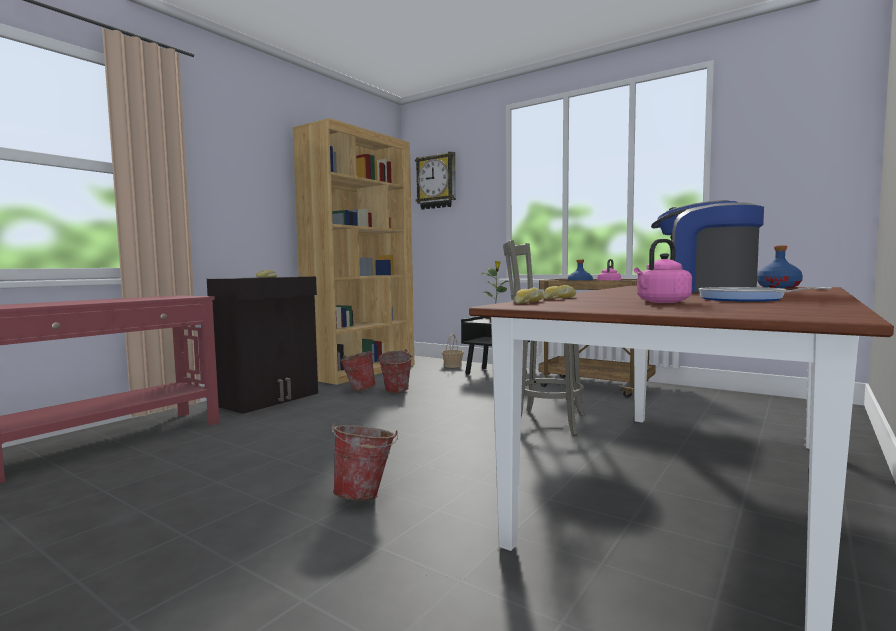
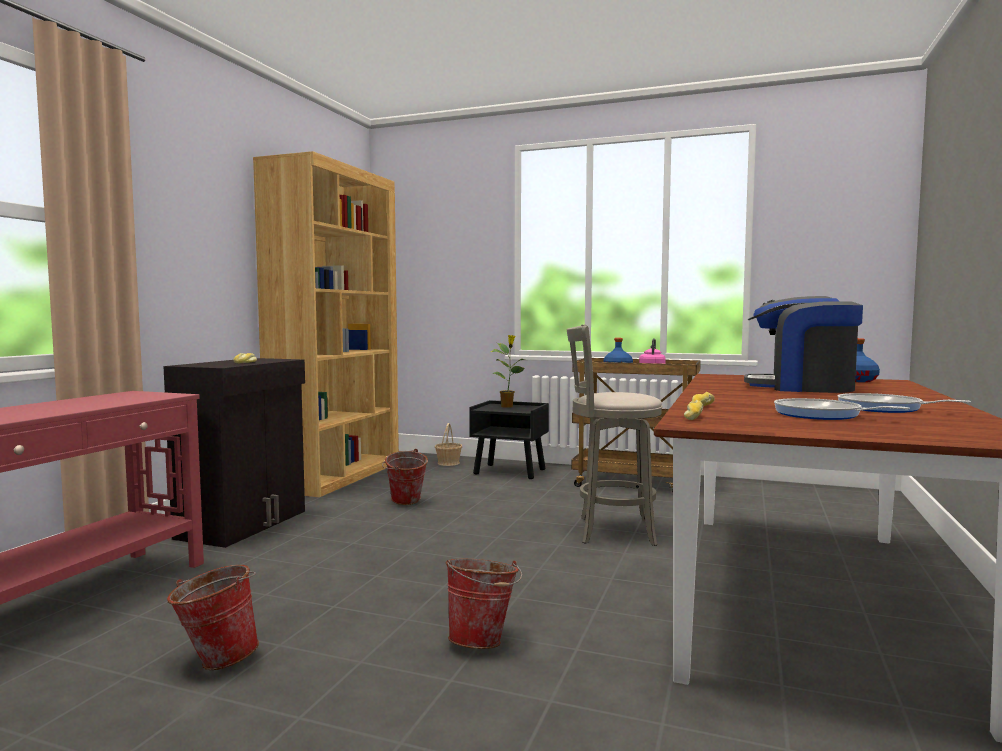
camera: 15 degrees left, 0 degrees up
(358, 389) = (355, 503): bucket -> bucket (216, 659)
(436, 182) = (420, 231): wall clock -> none
(661, 302) = (822, 415): pink kettle -> frying pan

